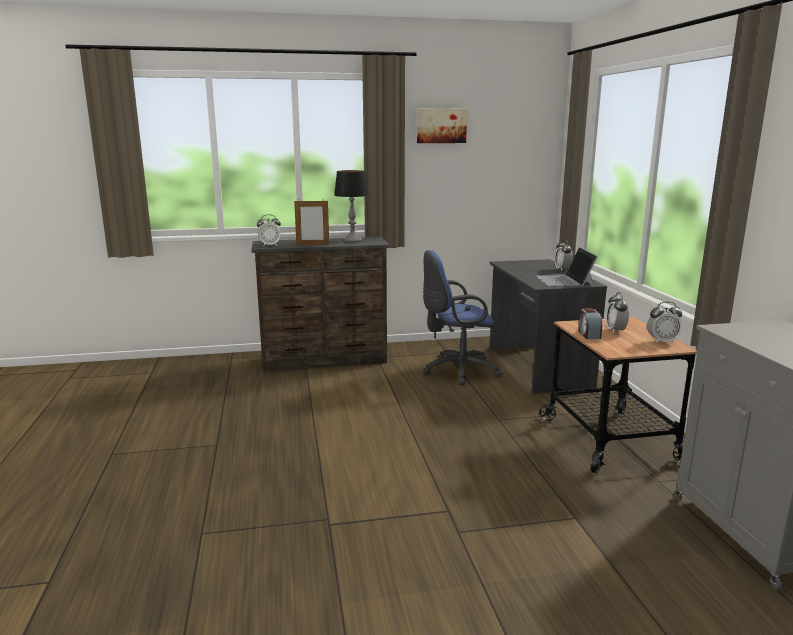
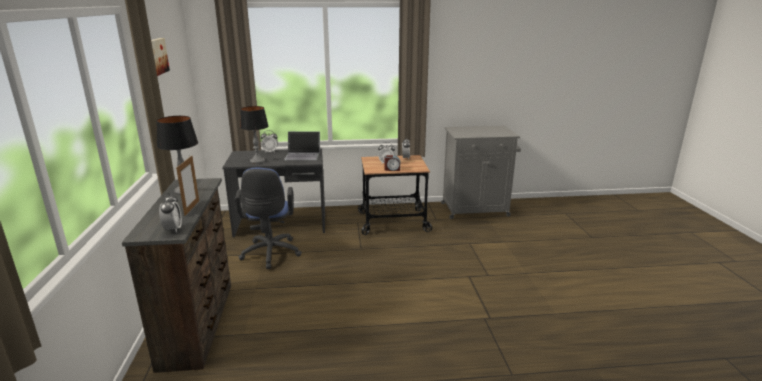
camera: 85 degrees left, 5 degrees up
(521, 268) = (257, 161): none -> table lamp

